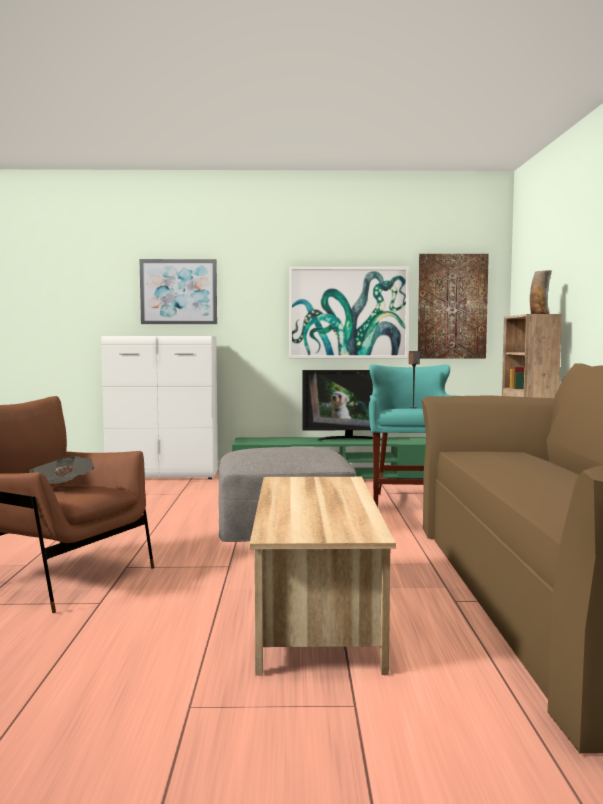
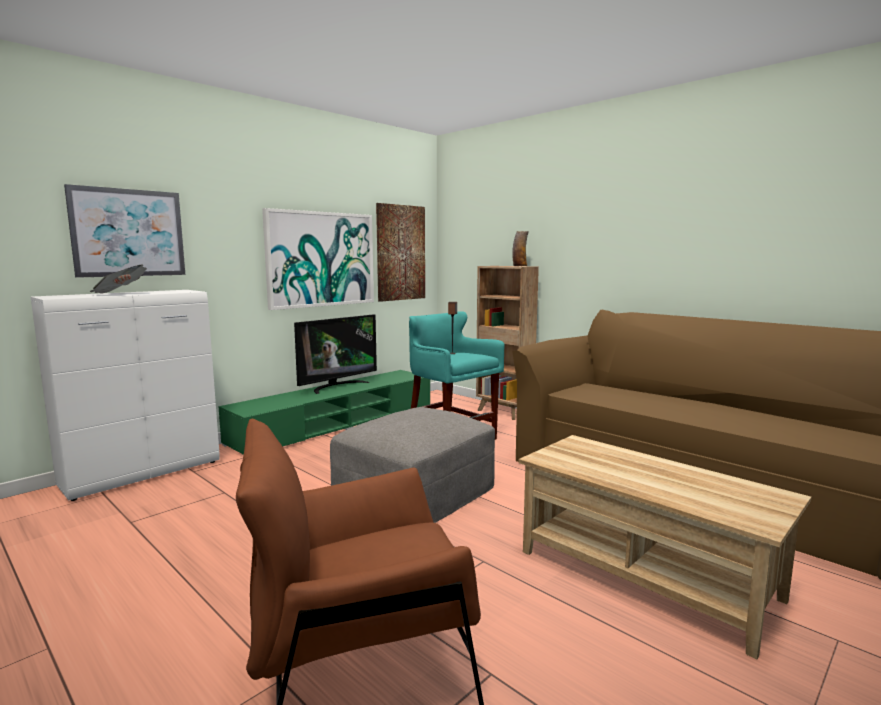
camera: 45 degrees left, 5 degrees up
(62, 489) = (378, 552): newspaper -> newspaper (120, 294)

